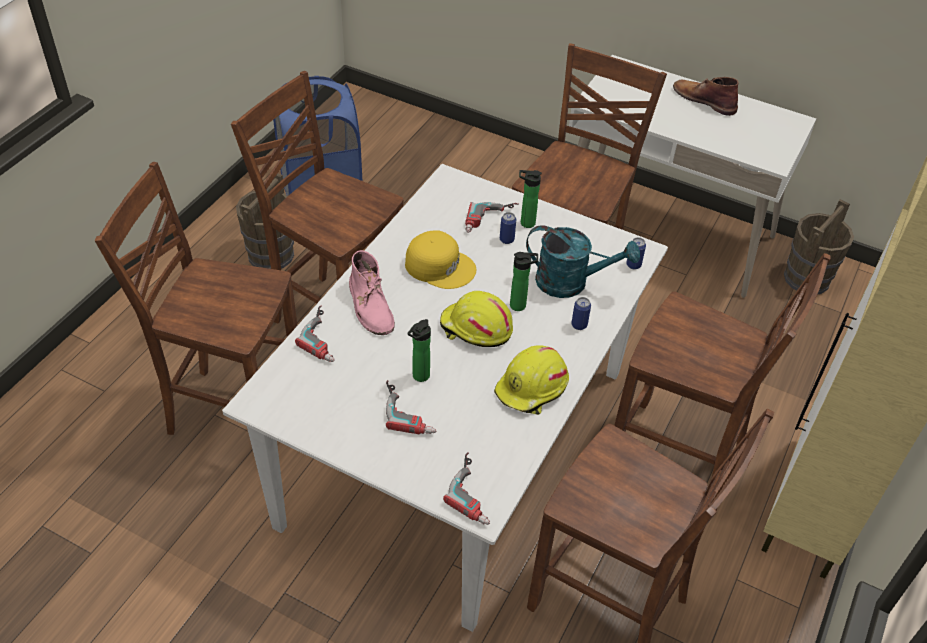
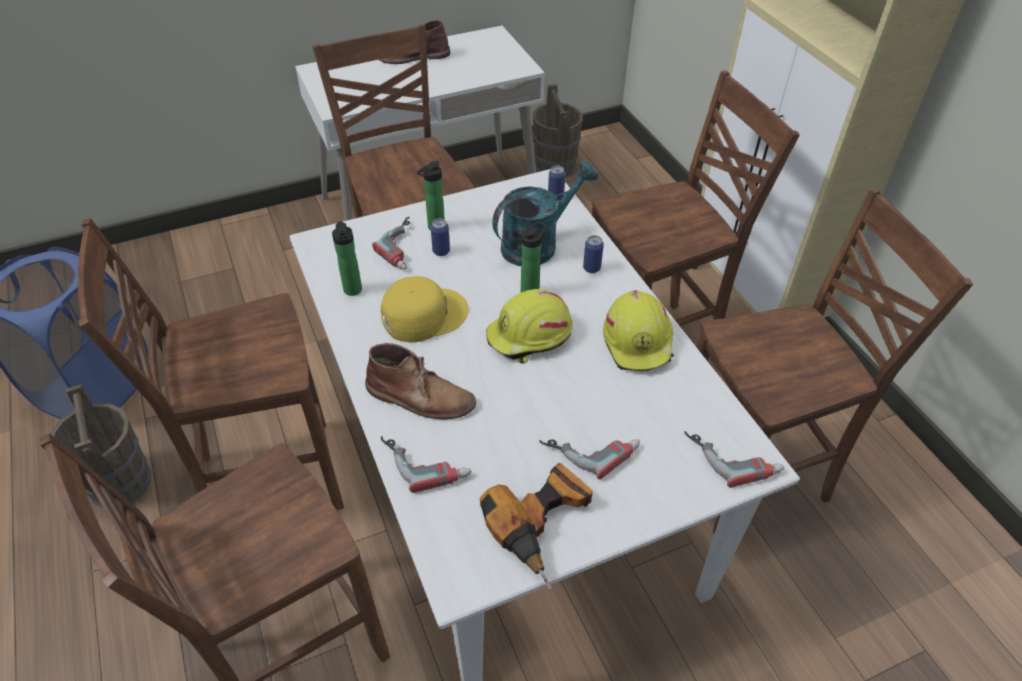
camera: 50 degrees left, 0 degrees up
(328, 419) = (544, 525): none -> power drill
(371, 306) = (421, 397): pink boot -> brown boot
(419, 377) = (552, 414): bottle -> bottle (353, 292)

